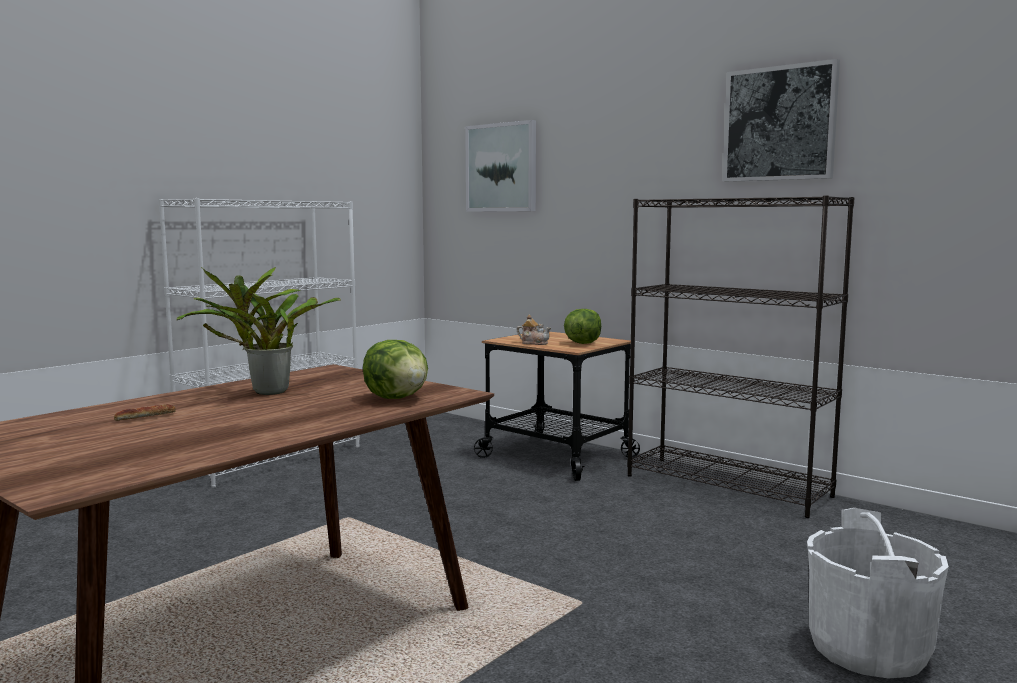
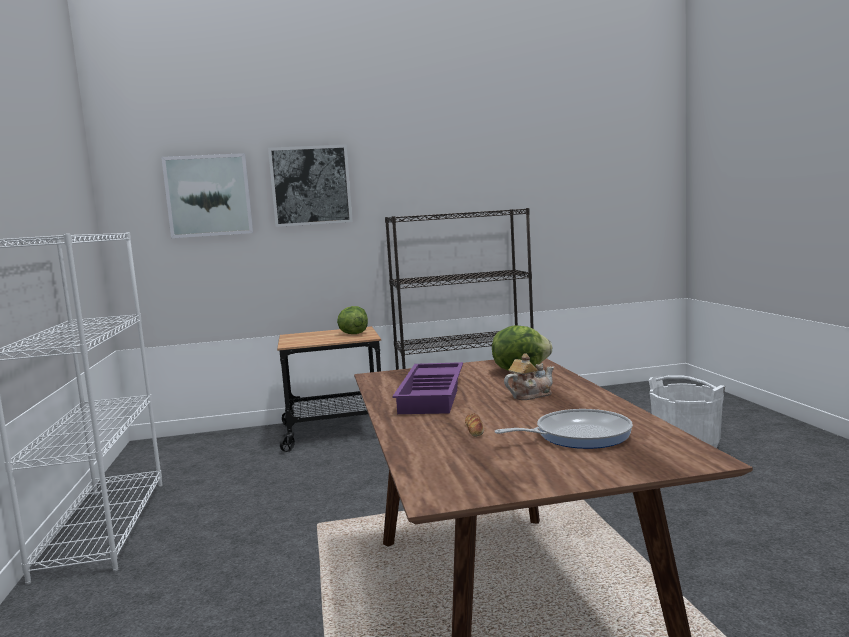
camera: 50 degrees left, 0 degrees up
(133, 446) = (577, 435): none -> frying pan
(265, 392) = (433, 395): potted plant -> purple tray
(534, 343) = (323, 341): teapot -> teapot (529, 395)
(779, 124) = (458, 162): picture -> picture (311, 185)

